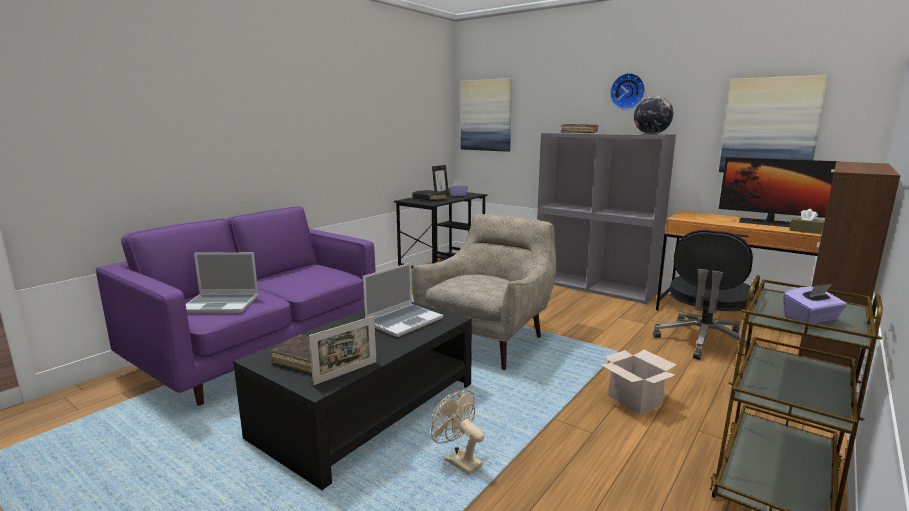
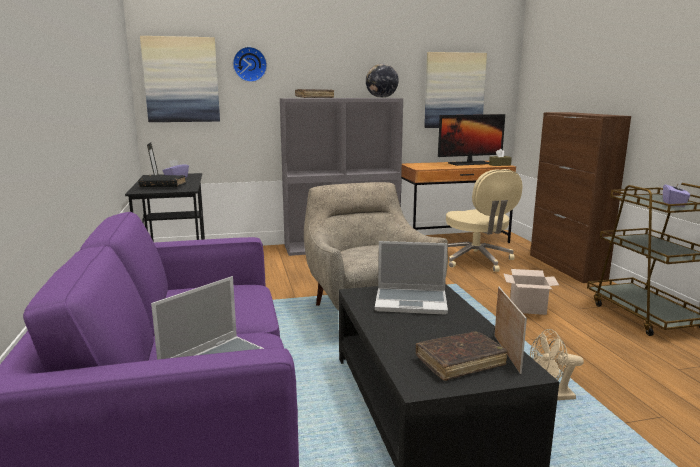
camera: 50 degrees left, 0 degrees up
(404, 321) = (412, 302): laptop -> laptop turned 105 degrees clockwise
(628, 91) = (345, 58): wall clock -> wall clock (249, 64)
(703, 342) = (477, 260): black office chair -> beige office chair

